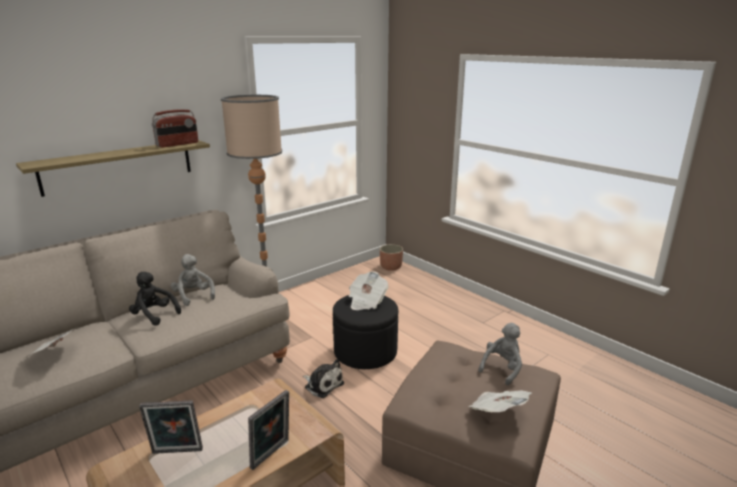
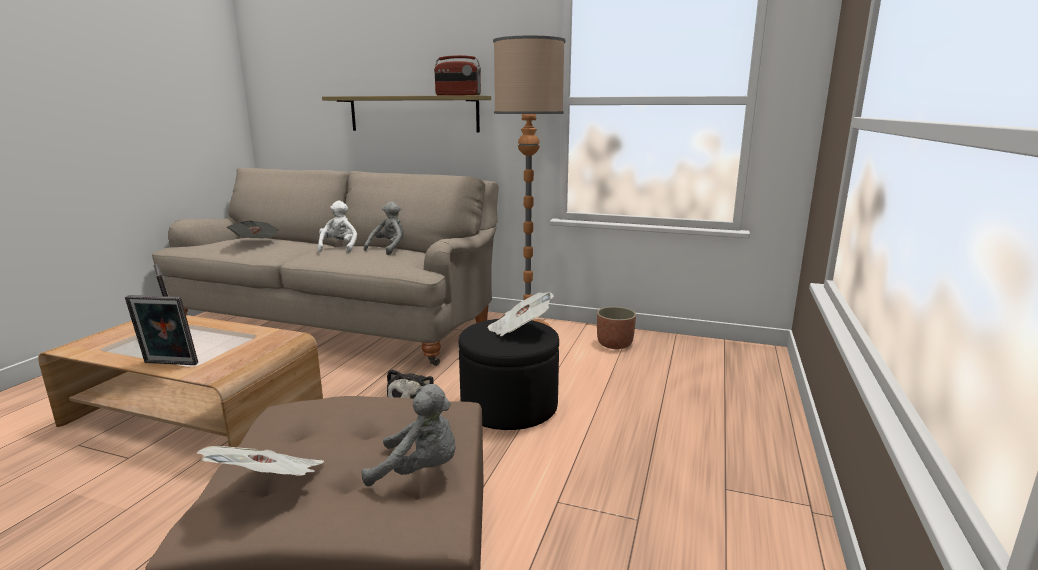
camera: 60 degrees right, 5 degrees down
(154, 315) = (339, 248): black plush toy -> white plush toy
(390, 267) = (755, 361): planter -> planter (614, 344)

